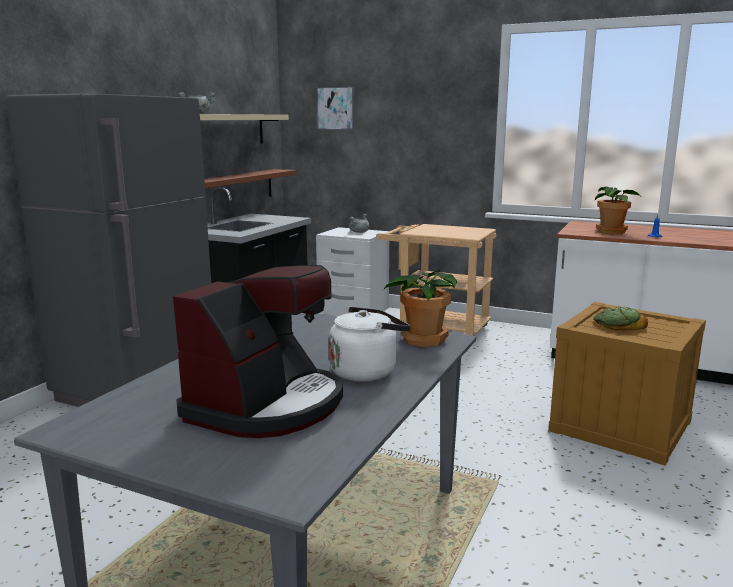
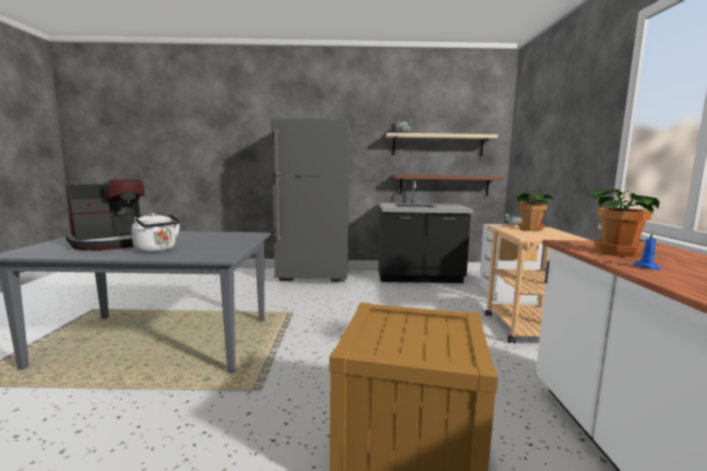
camera: 65 degrees right, 5 degrees down
(267, 405) = (112, 243): coffee machine -> coffee machine turned 45 degrees counterclockwise
(336, 108) = (532, 126): picture -> none
(422, 339) = (218, 253): potted plant -> potted plant (530, 229)
(619, 324) = (411, 329): bread -> none

